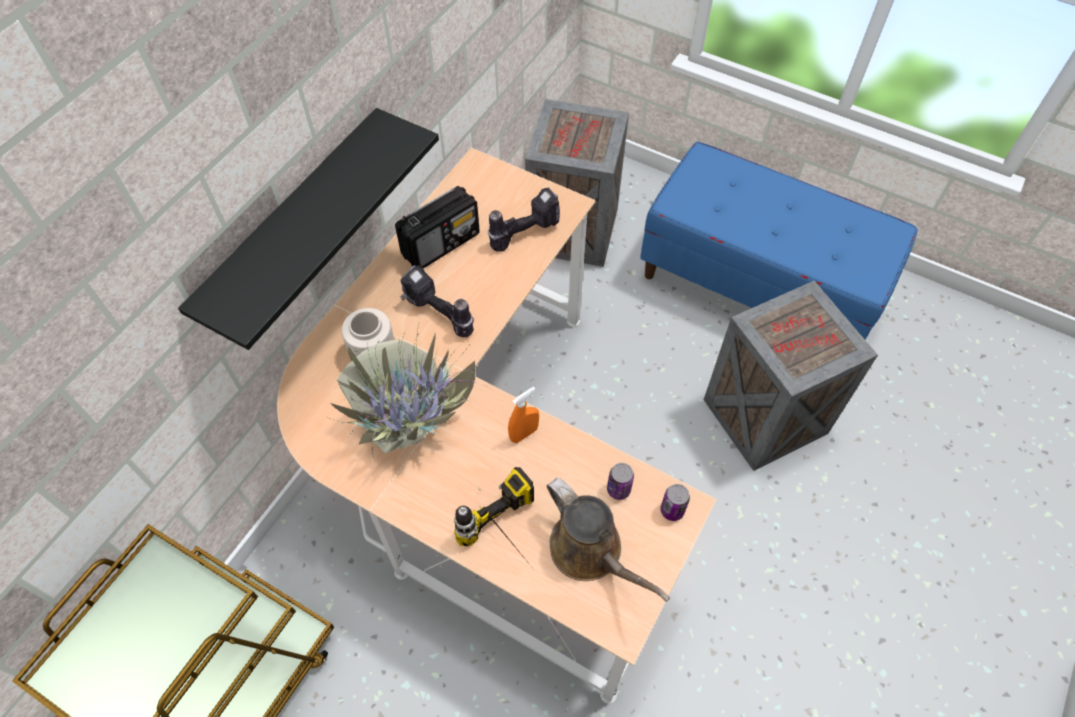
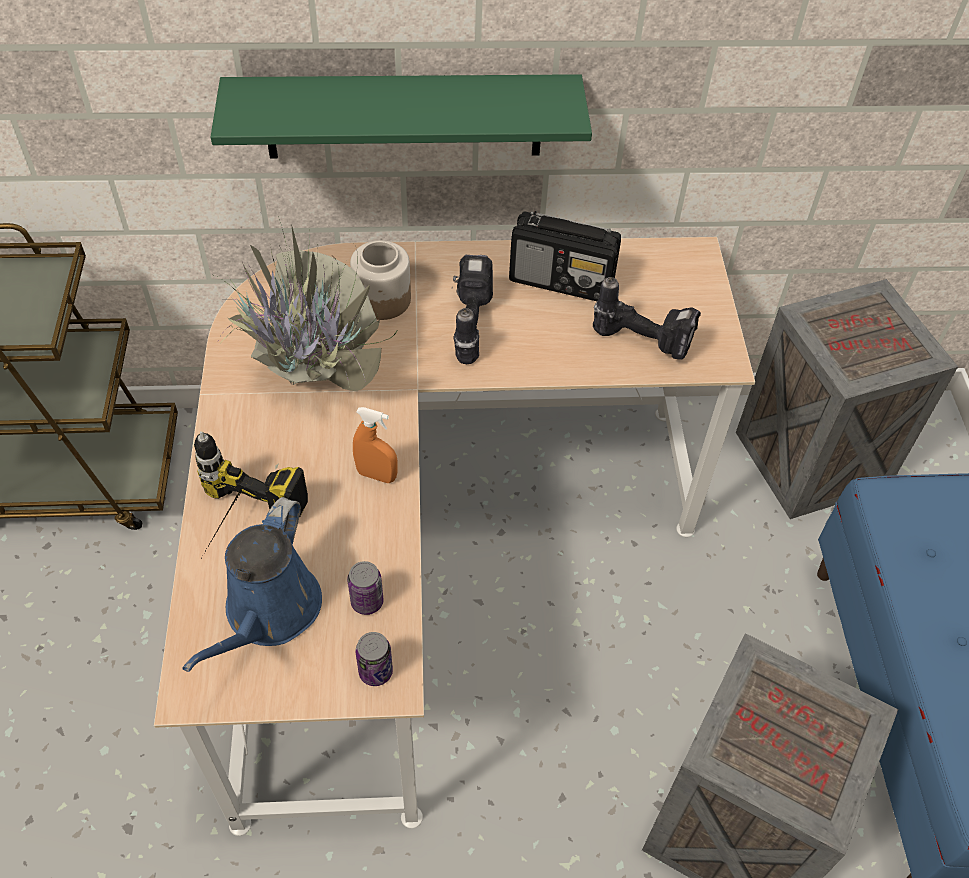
camera: 55 degrees right, 5 degrees down
(295, 227) = (404, 116): black shelf -> green shelf
(591, 552) = (269, 613): brown watering can -> blue watering can

